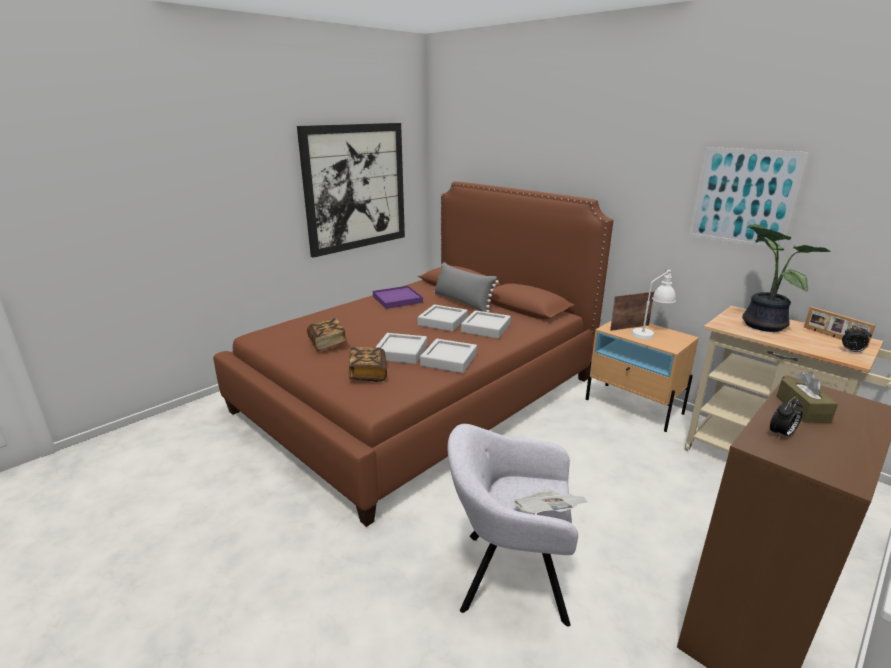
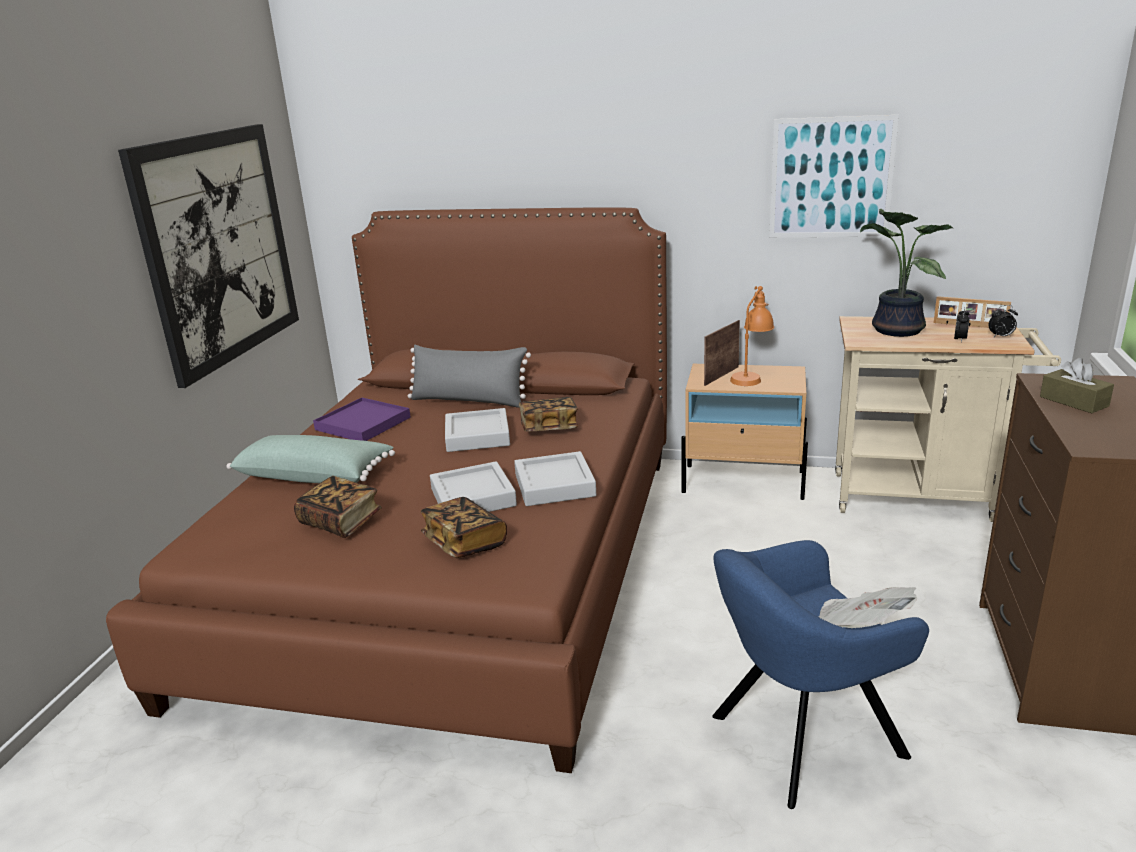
camera: 30 degrees left, 0 degrees up
(346, 318) = (315, 475): none -> green pillow
(486, 328) = (549, 427): grey tray -> book
(509, 575) = (800, 738): grey armchair -> blue armchair
(650, 333) = (751, 376): white table lamp -> orange table lamp
(781, 434) = (1092, 431): alarm clock -> alarm clock (960, 340)

